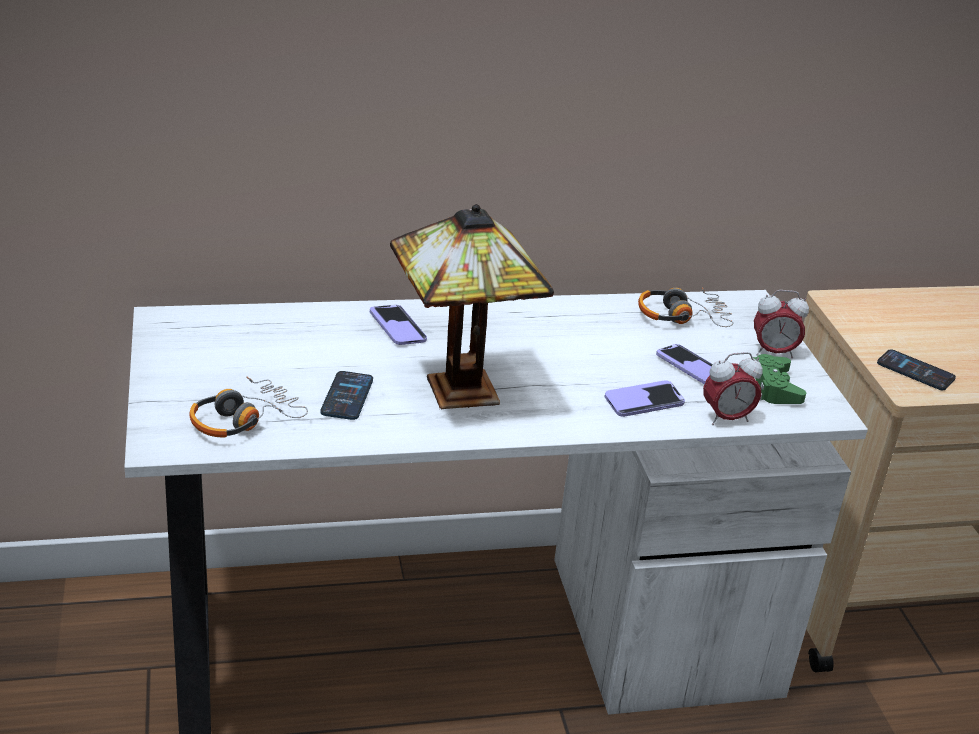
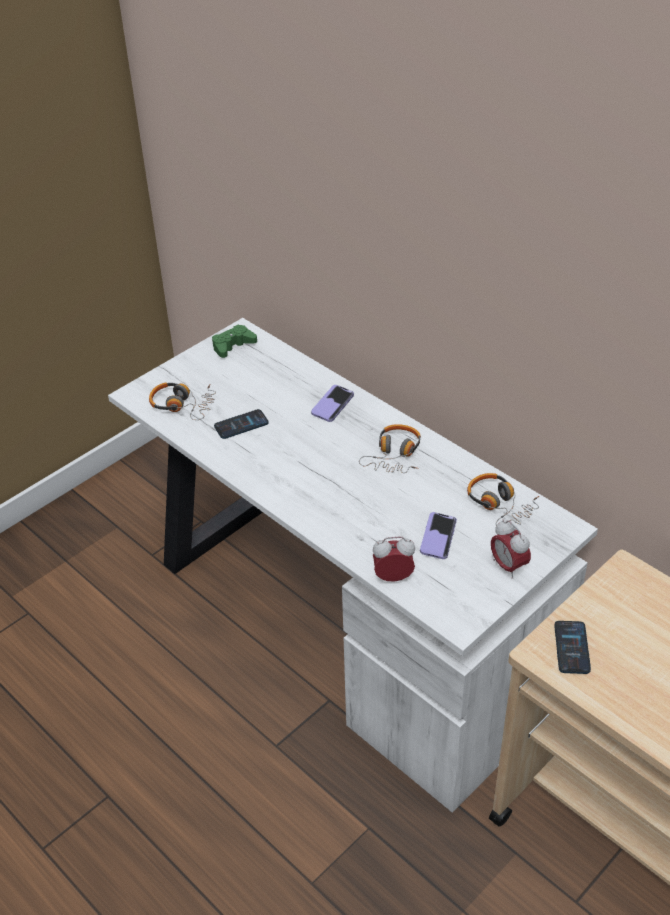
camera: 60 degrees right, 10 degrees up
(458, 393) = (291, 459): table lamp -> none
(535, 332) = (394, 455): none -> headphones
(644, 401) = (370, 533): phone -> none
(726, 418) = (393, 577): alarm clock -> alarm clock turned 135 degrees clockwise
(774, 387) = (460, 584): green game controller -> green game controller (233, 346)

